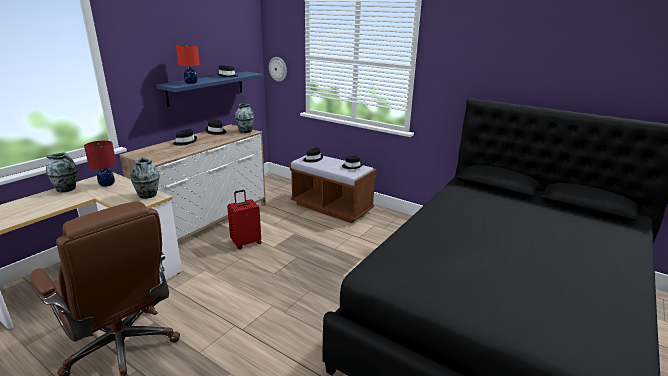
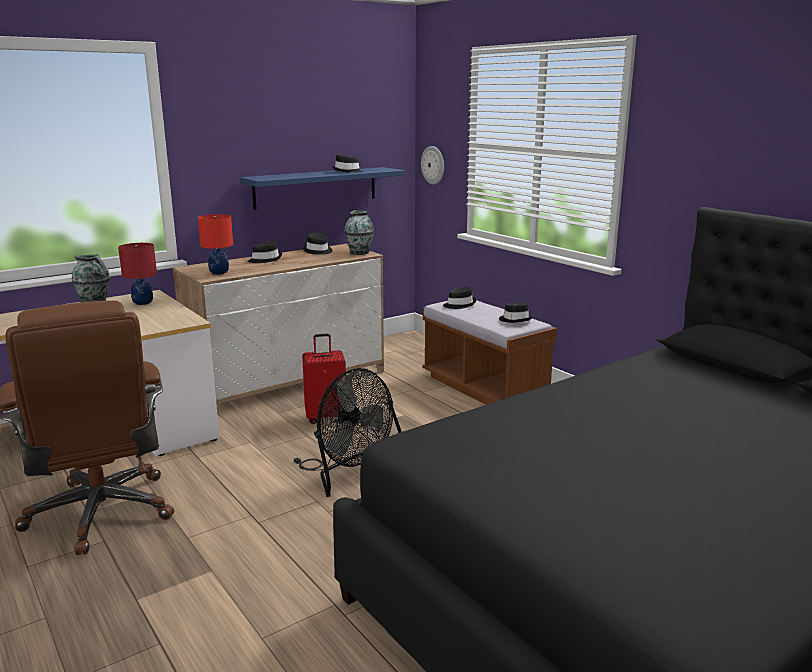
camera: 20 degrees right, 5 degrees down
(148, 195) = (181, 319): vase -> none
(190, 83) = (285, 177): red table lamp -> red table lamp (218, 273)
(280, 279) = (347, 471): none -> black fan

